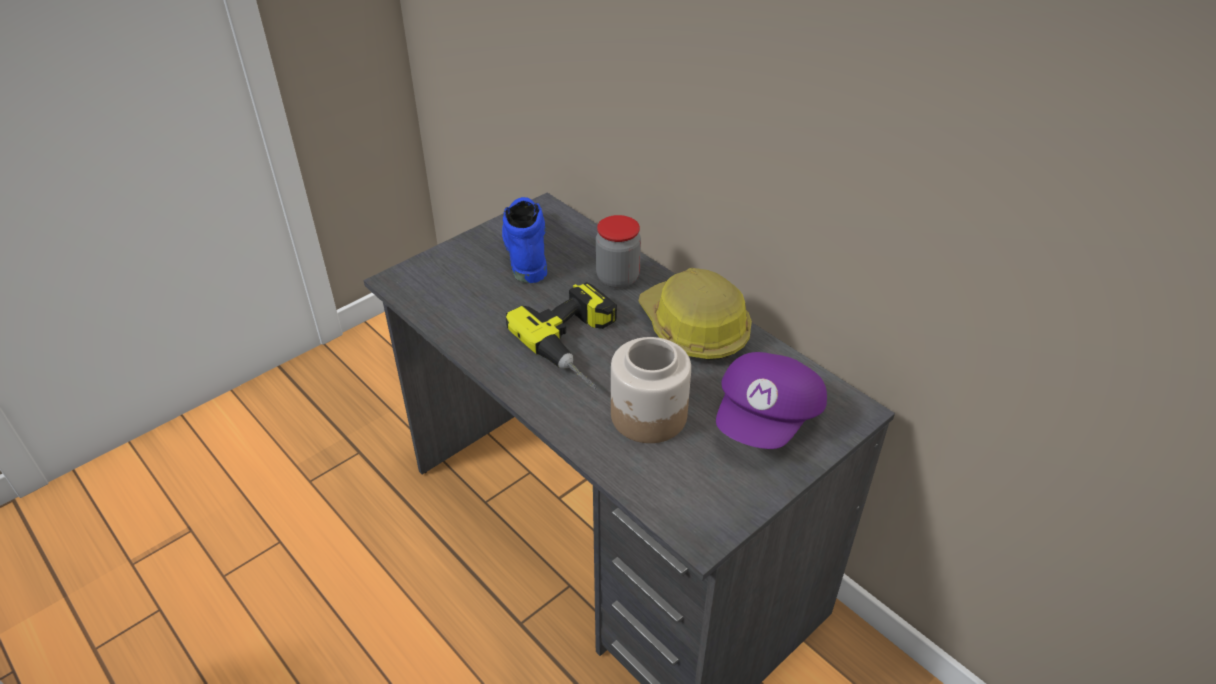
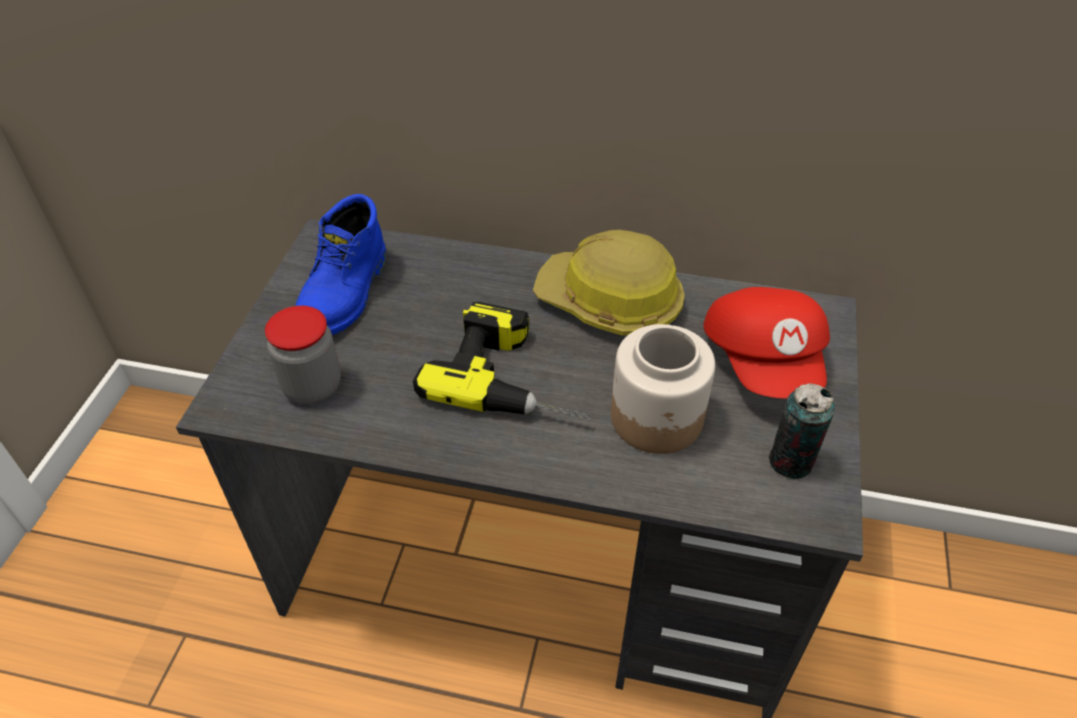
camera: 35 degrees left, 5 degrees up
(524, 248) = (345, 295): blue boot -> blue boot turned 120 degrees counterclockwise
(617, 278) = (482, 283): jar -> jar (312, 387)
(715, 491) = (790, 461): none -> can
(768, 419) = (764, 361): purple cap -> red cap

